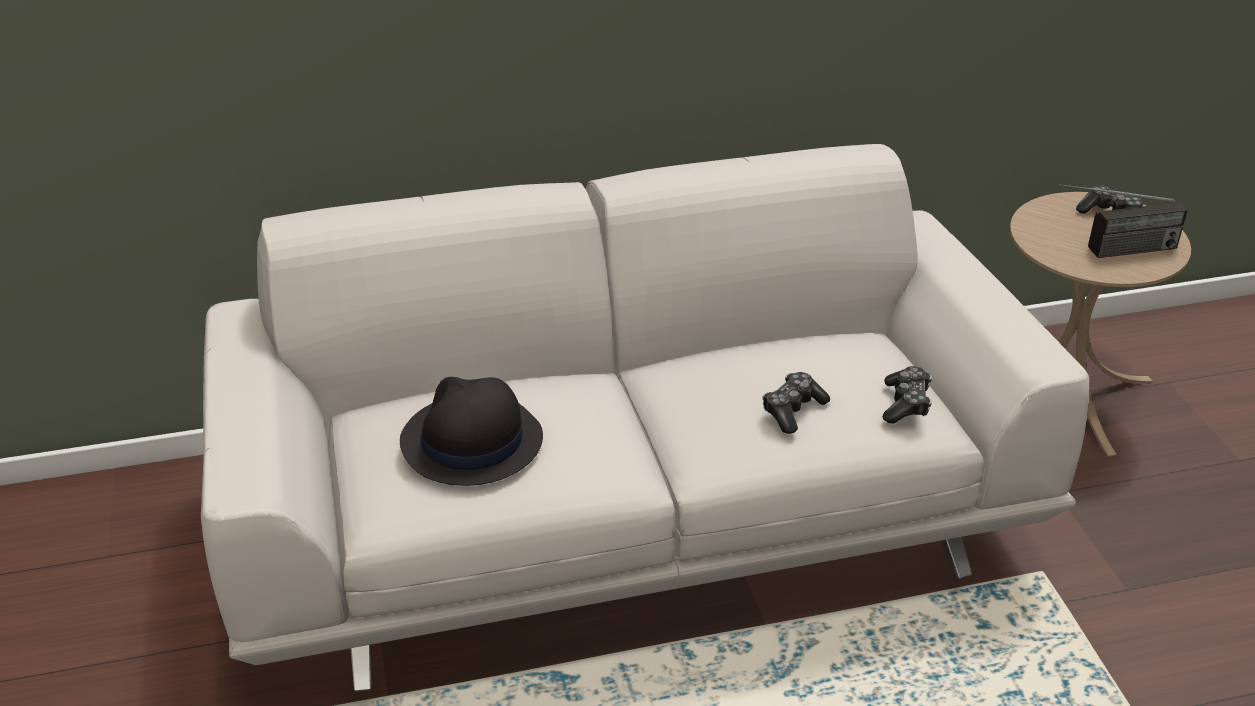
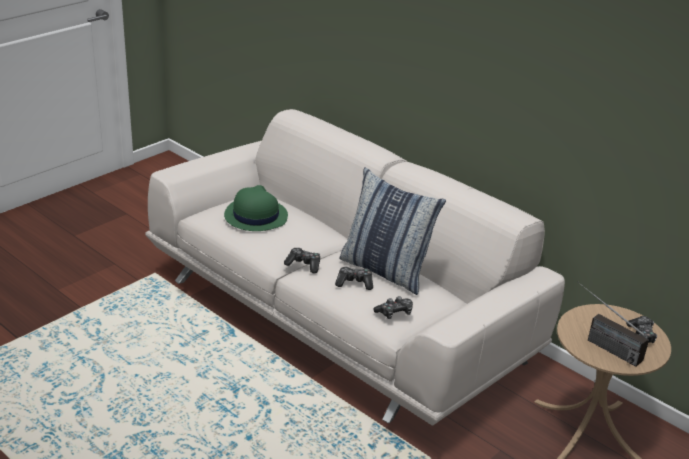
camera: 55 degrees right, 5 degrees down
(471, 442) = (255, 216): black hat -> green hat
(681, 447) = (304, 265): none -> game controller
(772, 364) = (385, 270): none -> pillow

